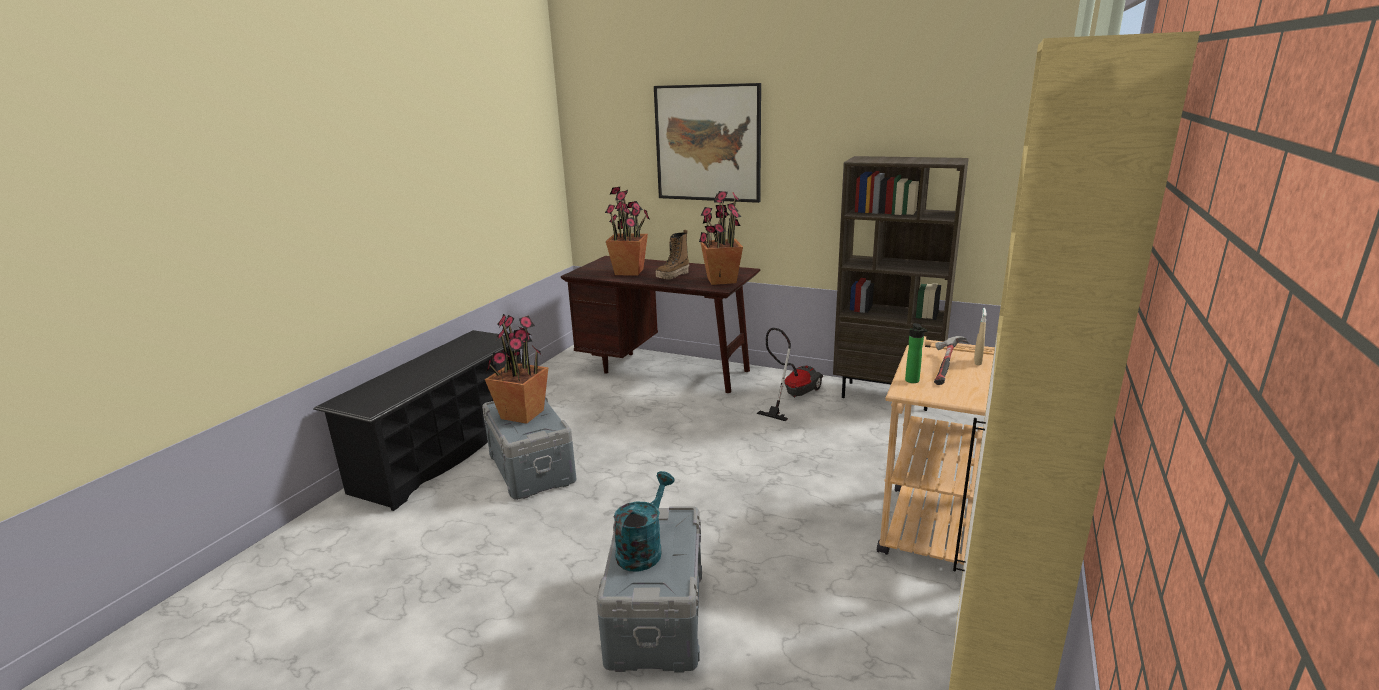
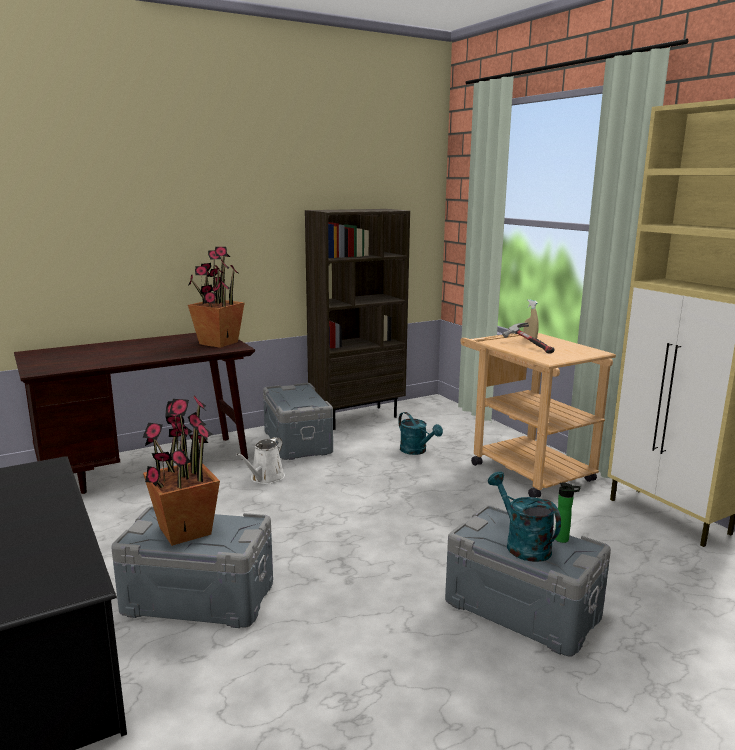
camera: 55 degrees left, 5 degrees down
(629, 272) = (100, 357): potted plant -> none
(673, 276) = (160, 350): boot -> none
(708, 143) = (154, 201): picture -> none
(711, 413) = (265, 478): none -> white watering can
(792, 396) = (298, 442): vacuum cleaner -> grey storage box
(871, 450) = (417, 451): none -> turquoise watering can
(913, 381) = (537, 355): bottle -> bottle (564, 539)

